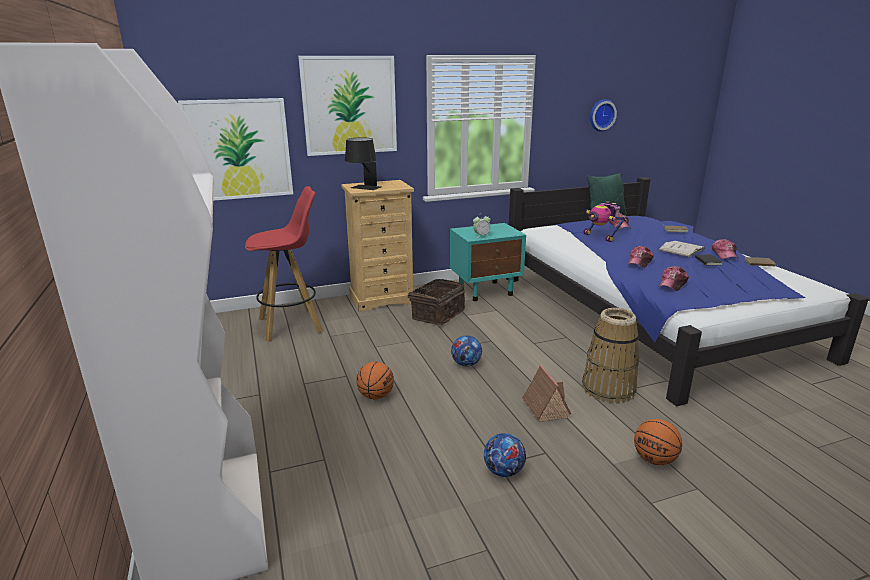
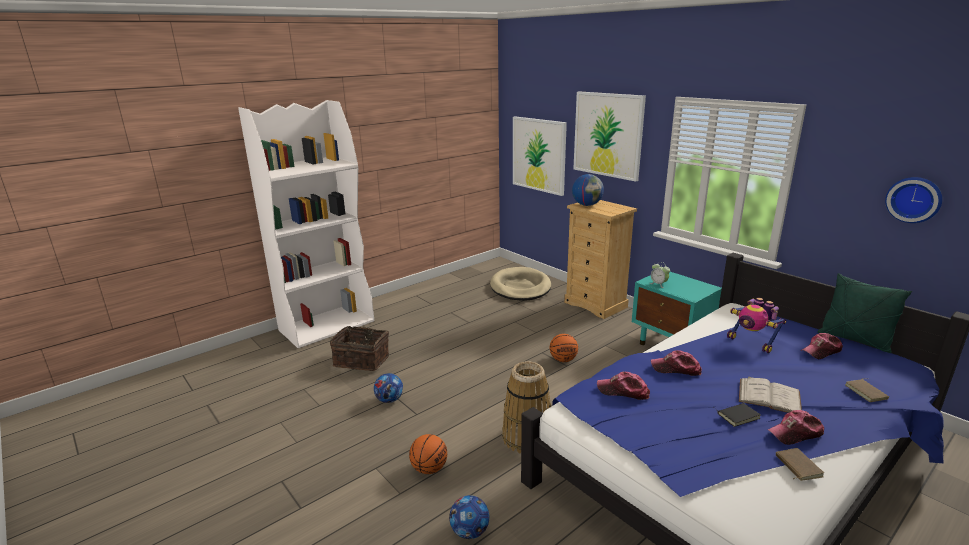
camera: 70 degrees right, 0 degrees up
(291, 325) = (520, 287): red stool -> beige dog bed
(363, 188) = (587, 205): black table lamp -> globe
(375, 396) = (450, 338): basketball -> basketball (563, 360)
(436, 314) = (591, 332): basket -> basket (362, 360)
(466, 364) = (517, 361): football -> football (470, 531)
(544, 407) = (475, 406): toy house -> none
(601, 237) = (751, 343): toy robot -> toy robot turned 75 degrees counterclockwise

